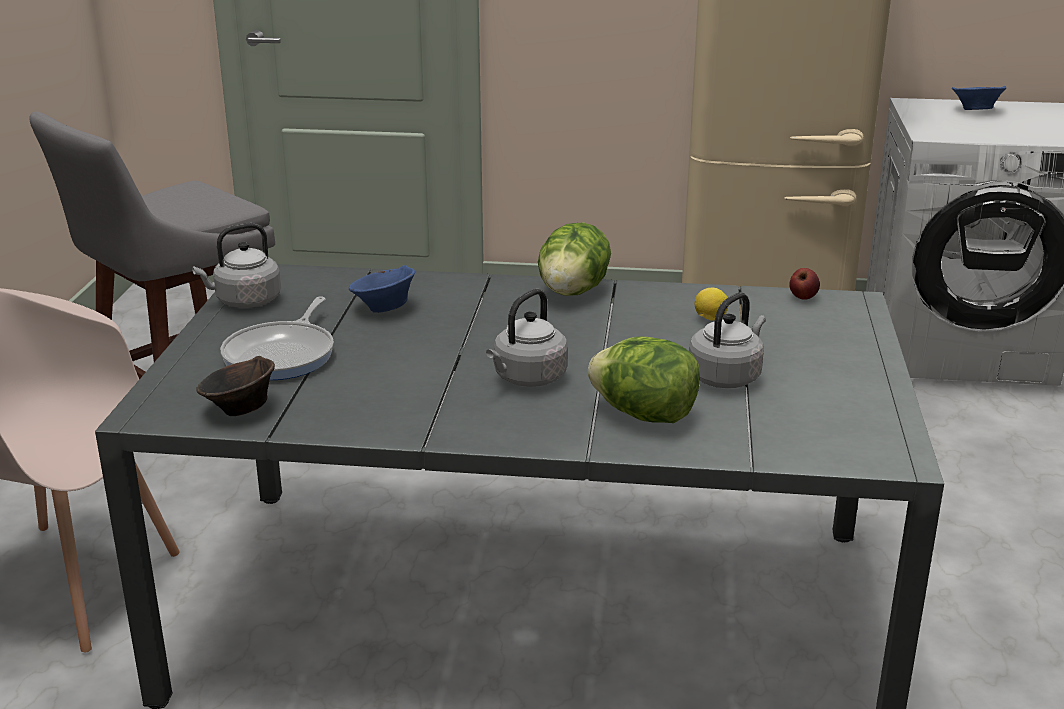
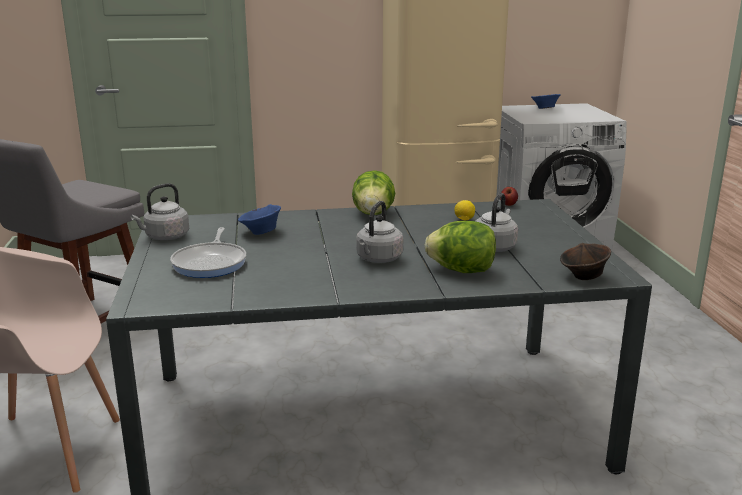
camera: 15 degrees left, 5 degrees down
(240, 410) = (202, 295): brown bowl -> brown bowl (583, 277)

